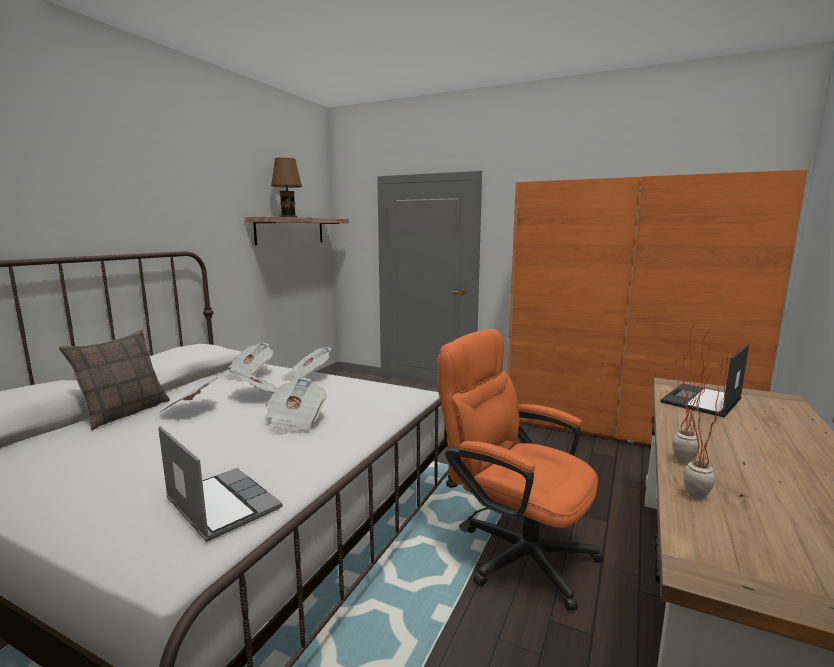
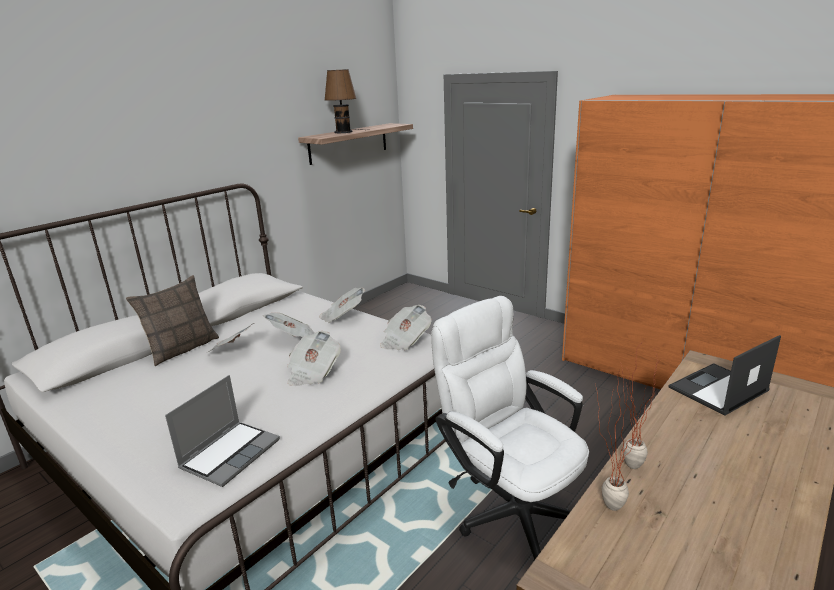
camera: 15 degrees right, 10 degrees up
(220, 505) = (230, 453): laptop -> laptop turned 60 degrees clockwise
(248, 374) = (292, 309): newspaper -> newspaper (405, 341)
(515, 551) = (510, 507): orange office chair -> white office chair

